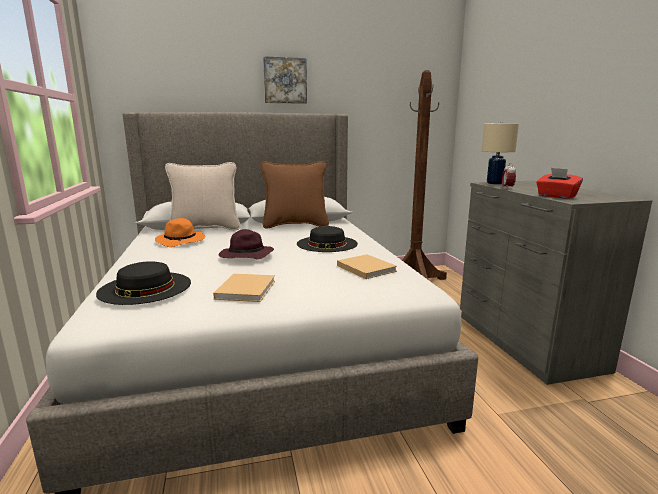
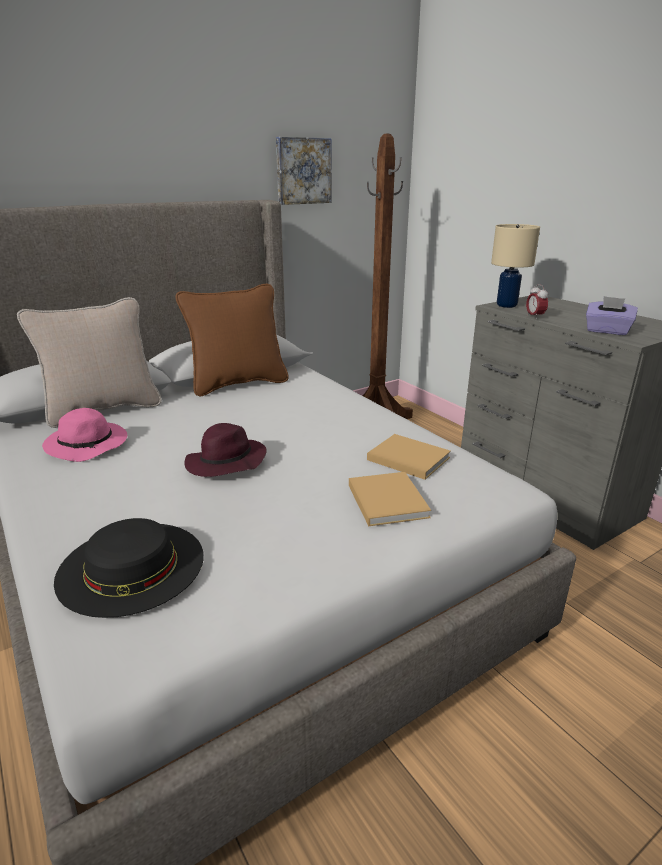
camera: 20 degrees left, 10 degrees up
(181, 241) = (88, 445): orange hat -> pink hat
(246, 289) = (287, 532): beige book -> beige book (386, 499)
(285, 81) = (175, 146): picture -> picture (303, 171)
(327, 243) = (317, 417): black hat -> none
(556, 196) = (607, 331): red tissue box -> purple tissue box

